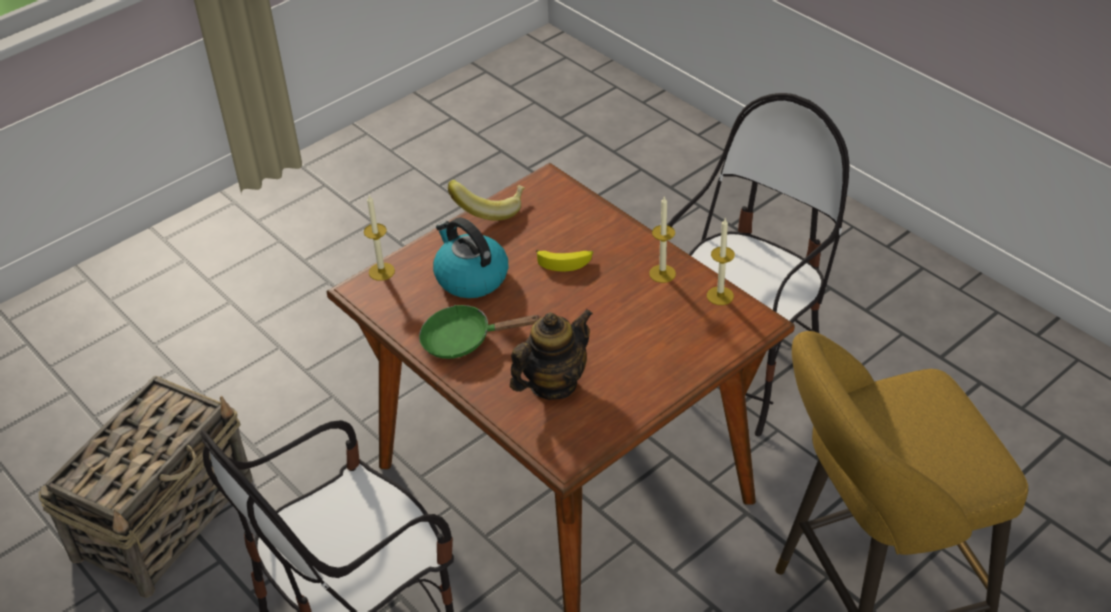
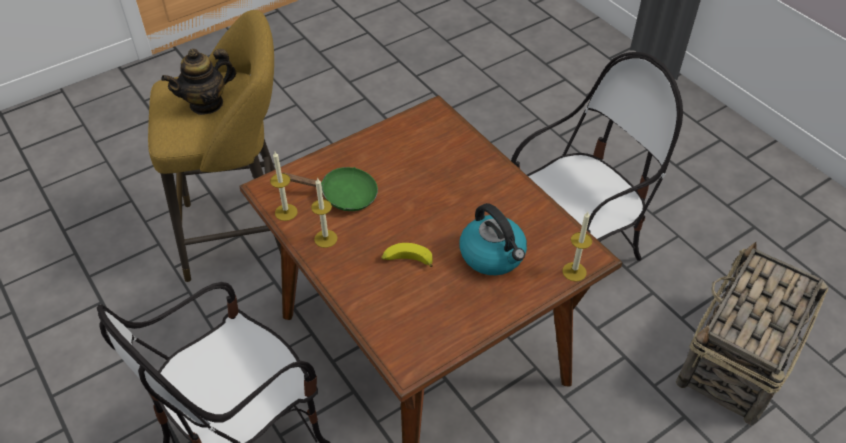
camera: 175 degrees left, 5 degrees up
(464, 340) = (499, 198): green frying pan -> green frying pan (342, 195)
(489, 208) = (471, 334): banana -> none
(553, 384) = (434, 157): teapot -> teapot (206, 103)

